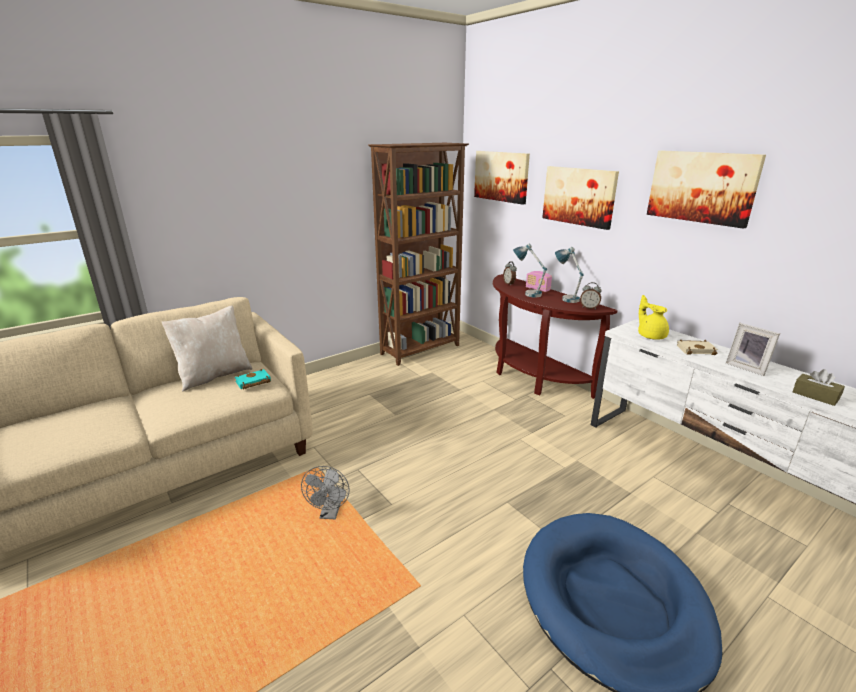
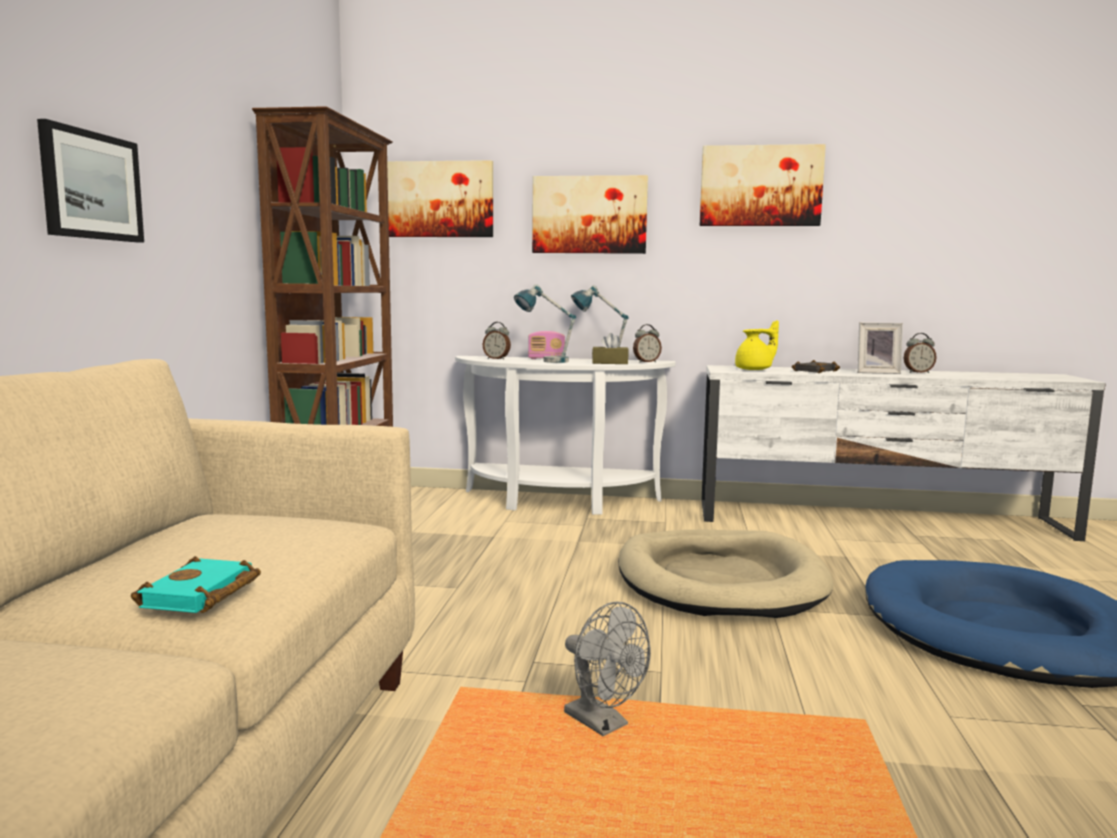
camera: 45 degrees left, 15 degrees down
(214, 375) = (176, 538): beige pillow -> none
(252, 382) = (305, 522): turquoise book -> turquoise book (201, 595)
(256, 211) = (91, 186): none -> picture
(515, 470) = (719, 581): none -> beige dog bed
(532, 377) = (558, 502): brown console table -> white console table
(651, 335) = (755, 369): yellow teapot -> yellow teapot turned 135 degrees clockwise
(696, 349) = (814, 371): beige book -> black book
(794, 378) = (918, 372): none -> alarm clock
(815, 396) = (956, 376): brown tissue box -> brown tissue box (610, 363)

